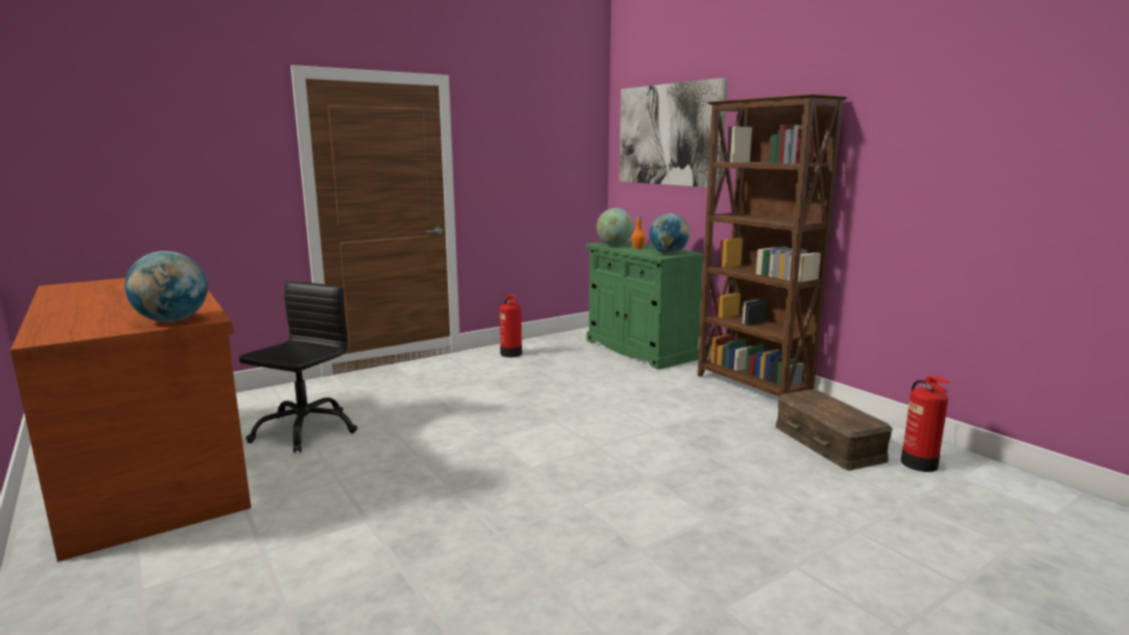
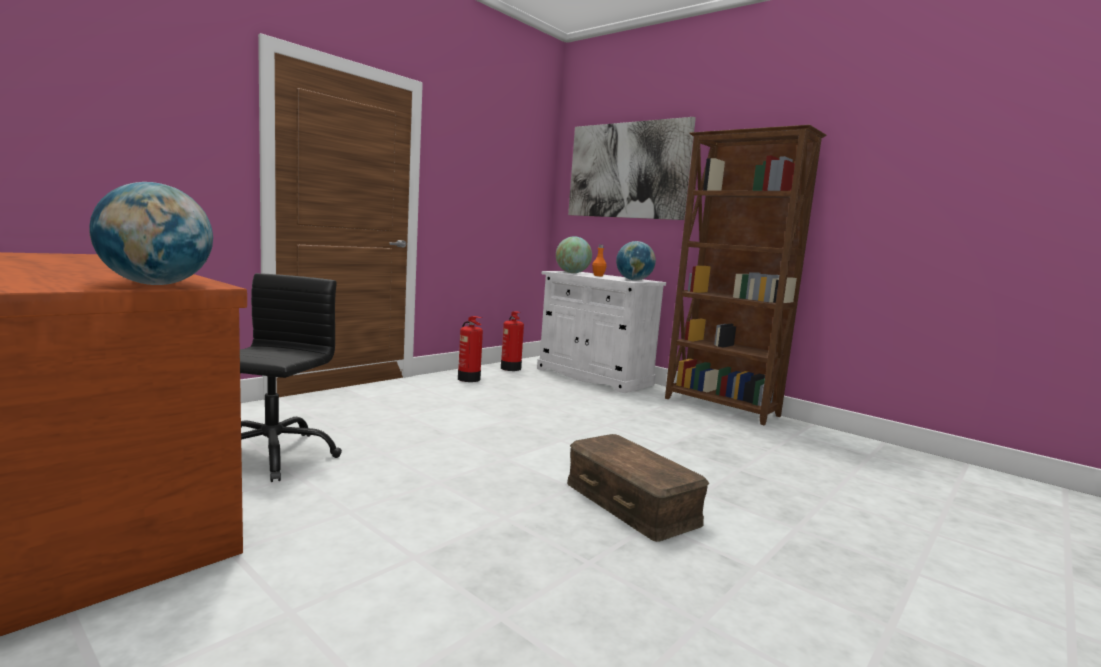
camera: 15 degrees left, 5 degrees down
(640, 350) = (593, 377): green cabinet -> white cabinet
(829, 443) = (831, 454): brown storage box -> brown storage box (632, 502)
(919, 464) = (920, 470): fire extinguisher -> fire extinguisher (511, 368)

